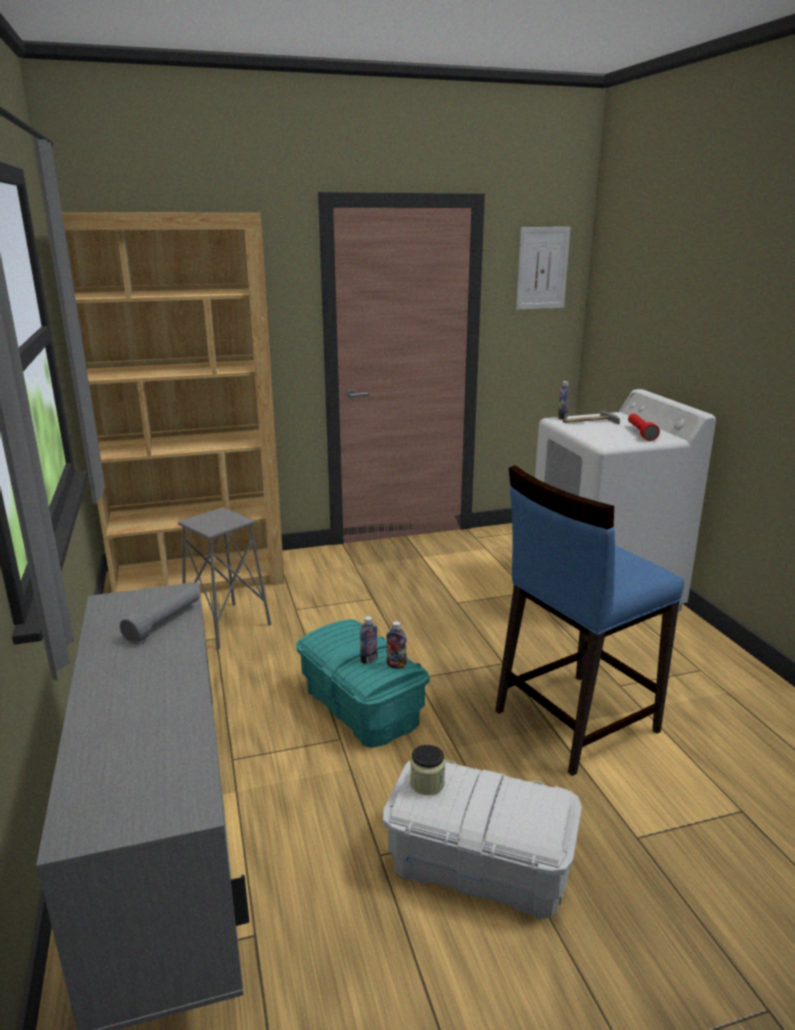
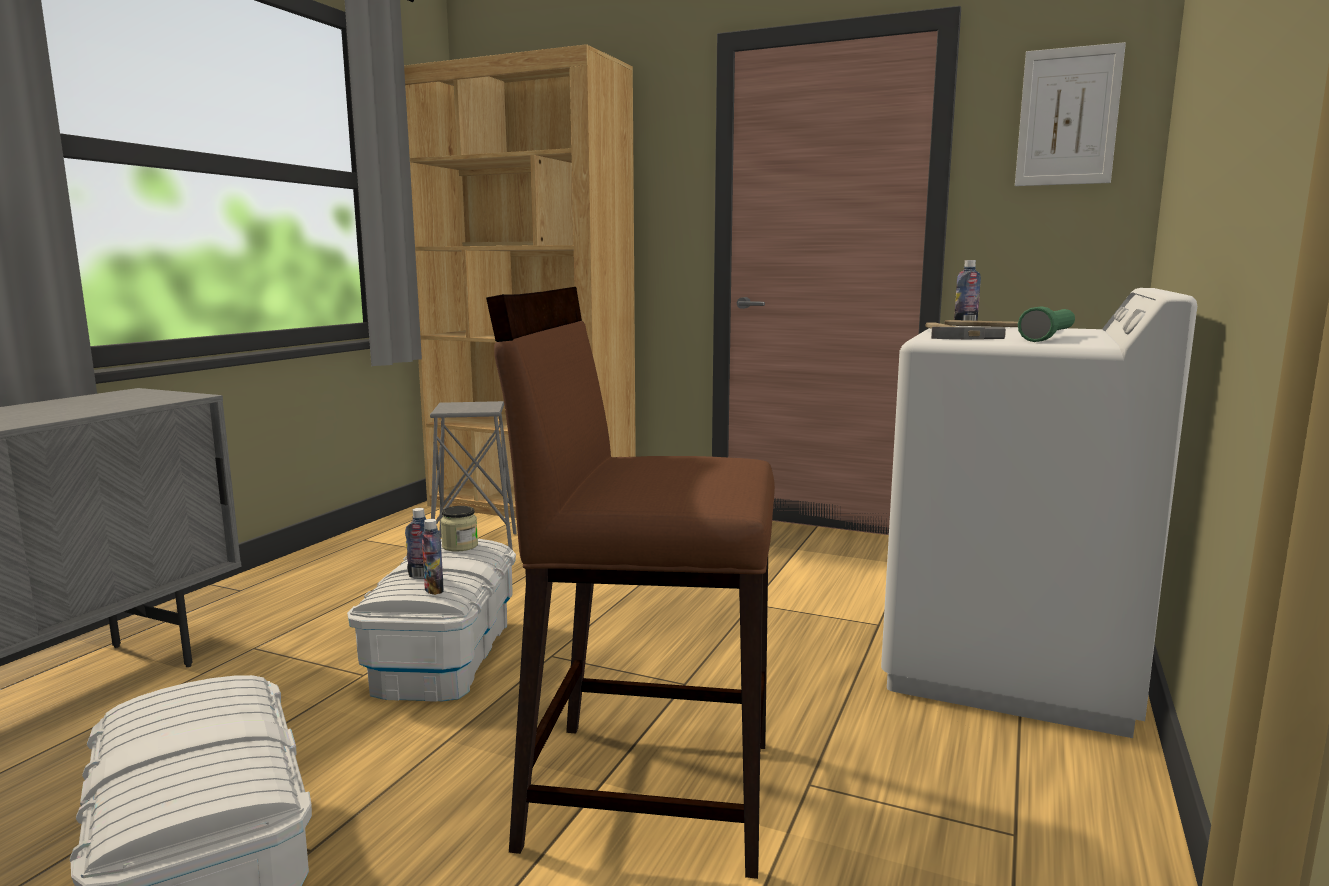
camera: 40 degrees right, 10 degrees down
(164, 623) = (103, 405): grey flashlight -> none
(362, 705) = (444, 656): turquoise storage box -> white storage box
(427, 783) = (183, 698): jar -> jar (460, 546)
(573, 721) = (646, 790): blue stool -> brown stool
(594, 436) = (948, 334): none -> hammer
(640, 433) = (1049, 338): red flashlight -> green flashlight

